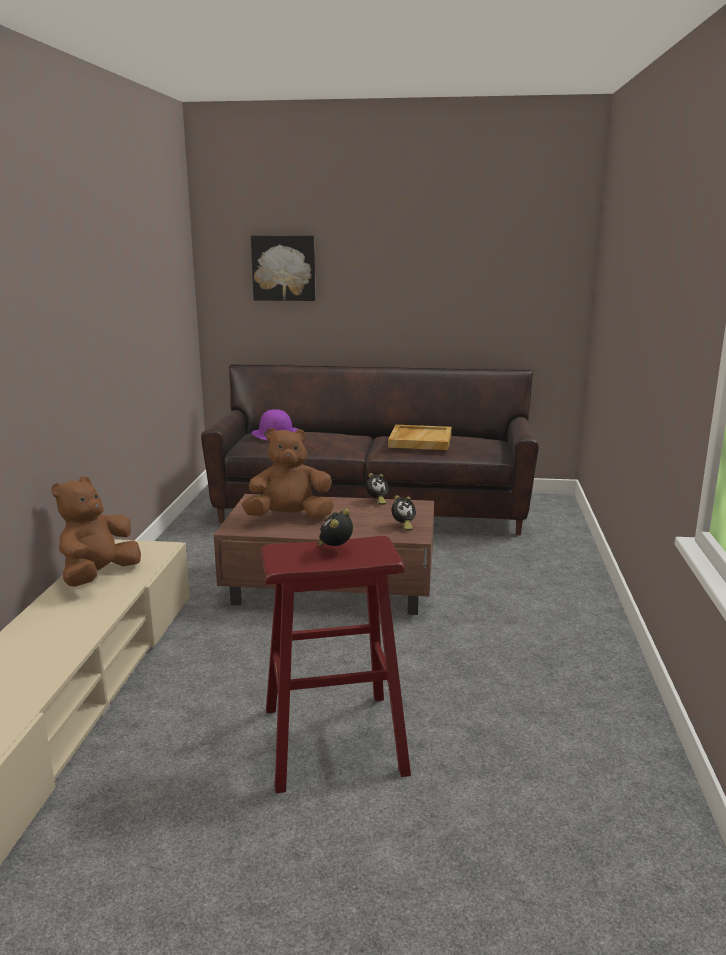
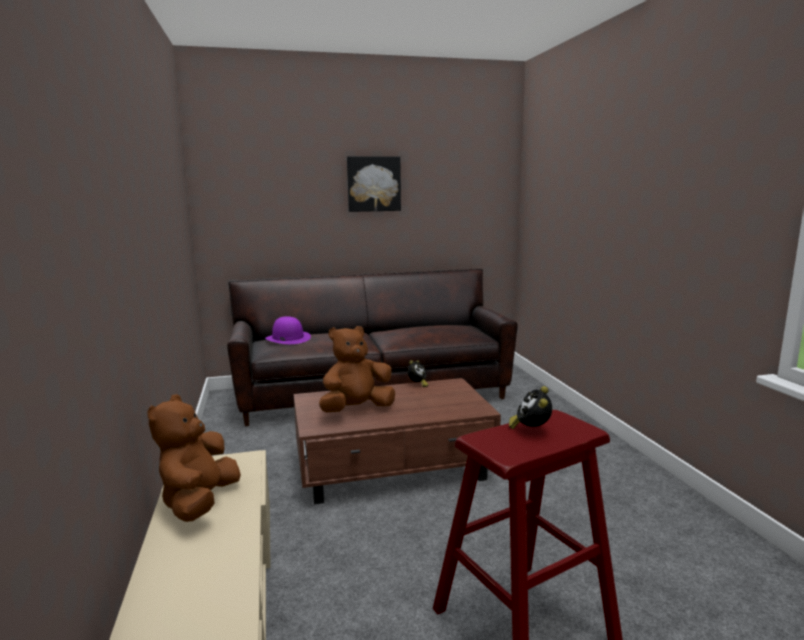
camera: 20 degrees left, 5 degrees down
(284, 268) = (275, 194): picture -> picture (373, 184)
(403, 526) = (462, 402): alarm clock -> none
(420, 440) = (415, 331): beige tray -> none

